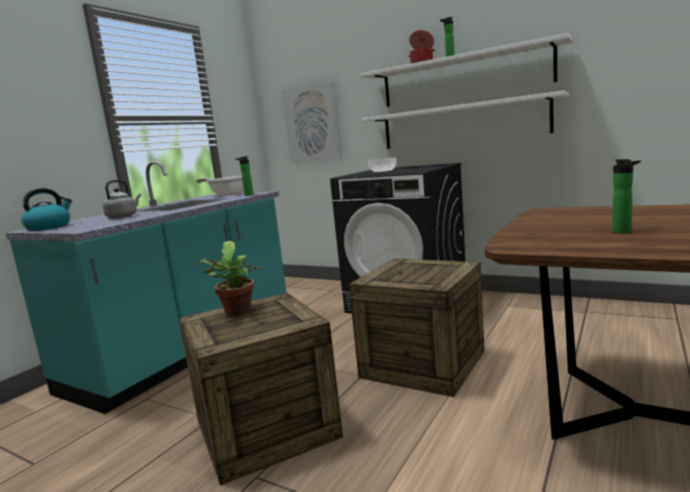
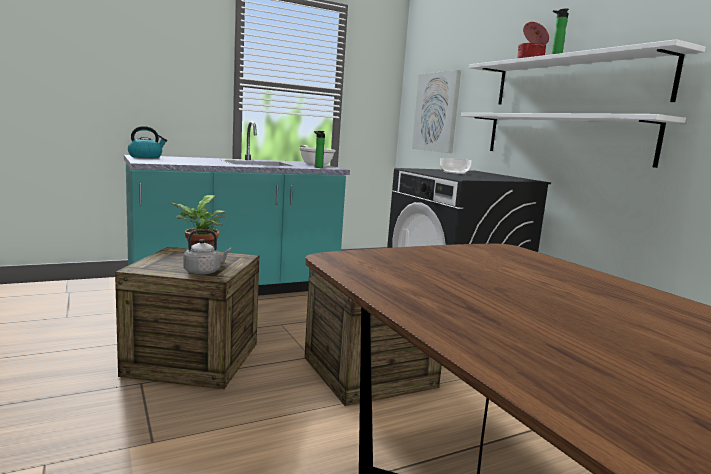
camera: 30 degrees right, 0 degrees up
(123, 216) = (197, 161): grey kettle -> grey kettle (204, 272)
(624, 232) = (457, 281): bottle -> none

